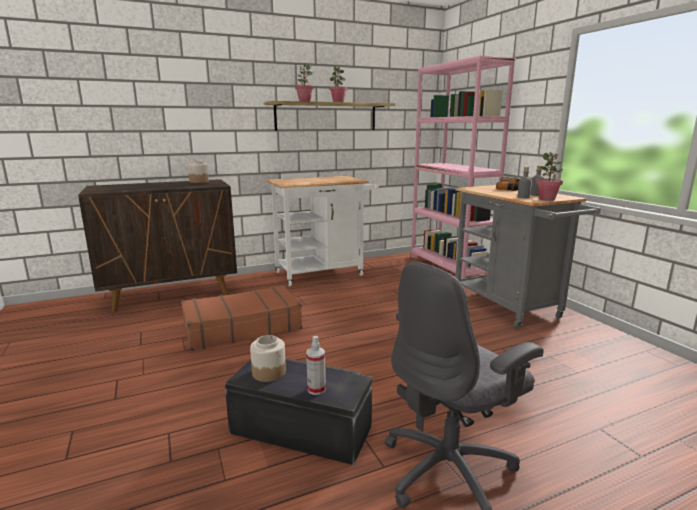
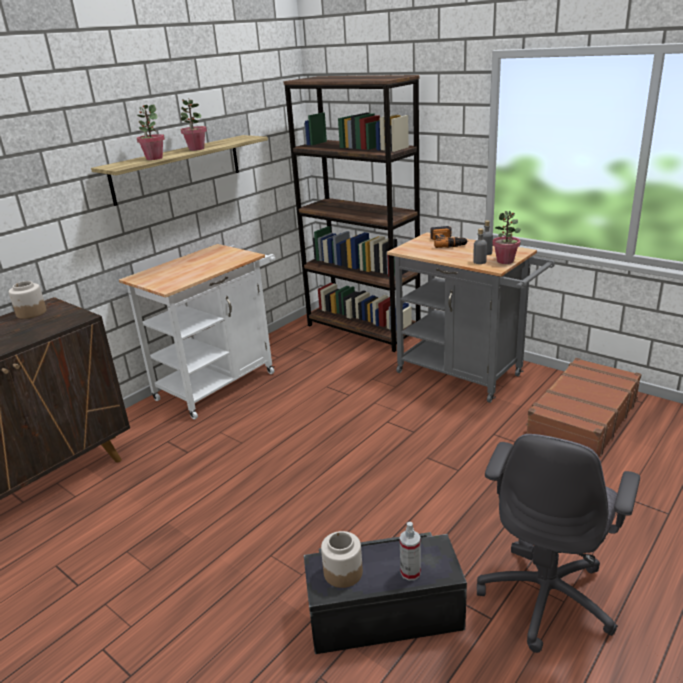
camera: 25 degrees left, 10 degrees up
(242, 328) = (193, 507): brown suitcase -> brown suitcase (581, 419)
(449, 266) = (363, 330): pink bookcase -> brown bookcase

